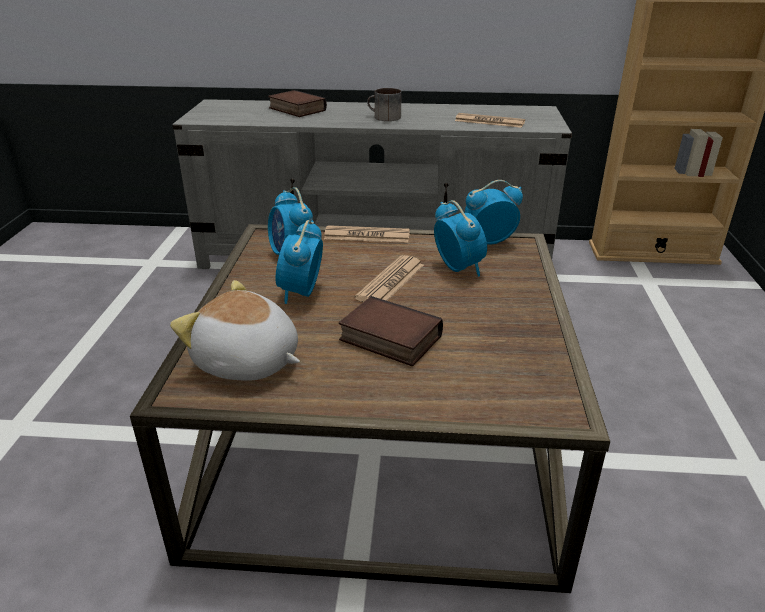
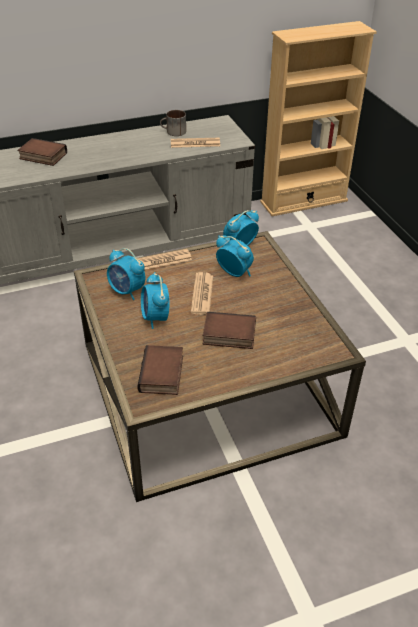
camera: 25 degrees left, 10 degrees up
(247, 362) = (163, 374): plush toy -> book
(383, 117) = (117, 153): mug -> mug (173, 132)

